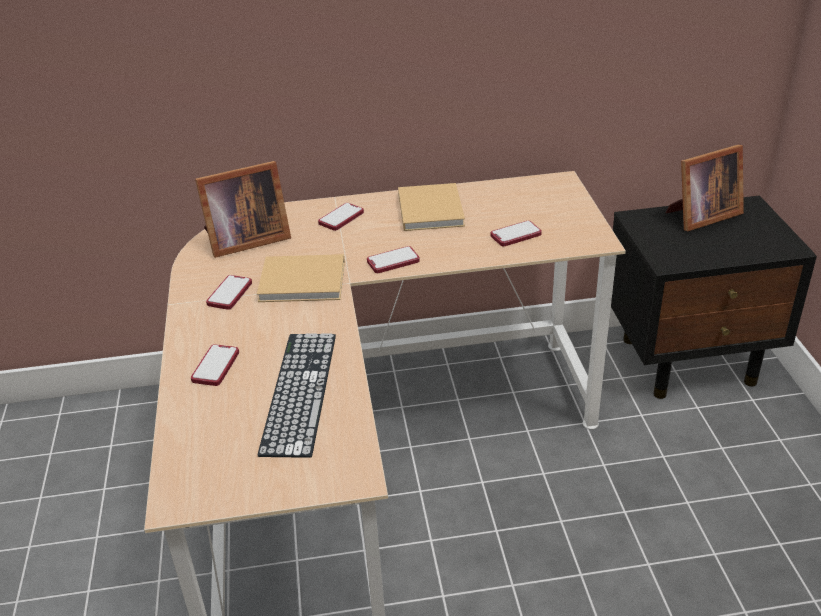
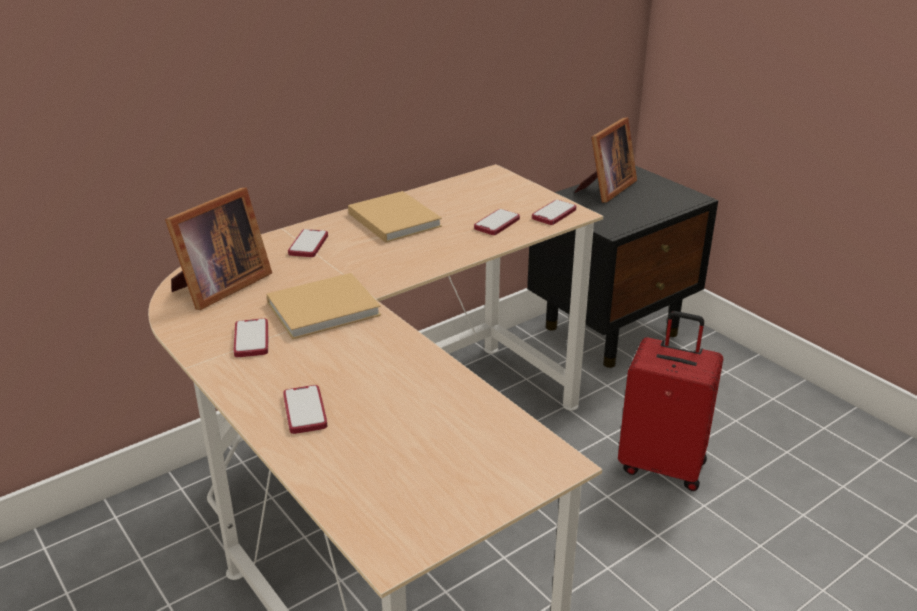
camera: 30 degrees left, 5 degrees down
(299, 392) = (422, 407): keyboard -> none
(393, 261) = (401, 270): phone -> phone (554, 214)
(637, 511) = (662, 465): none -> red suitcase

